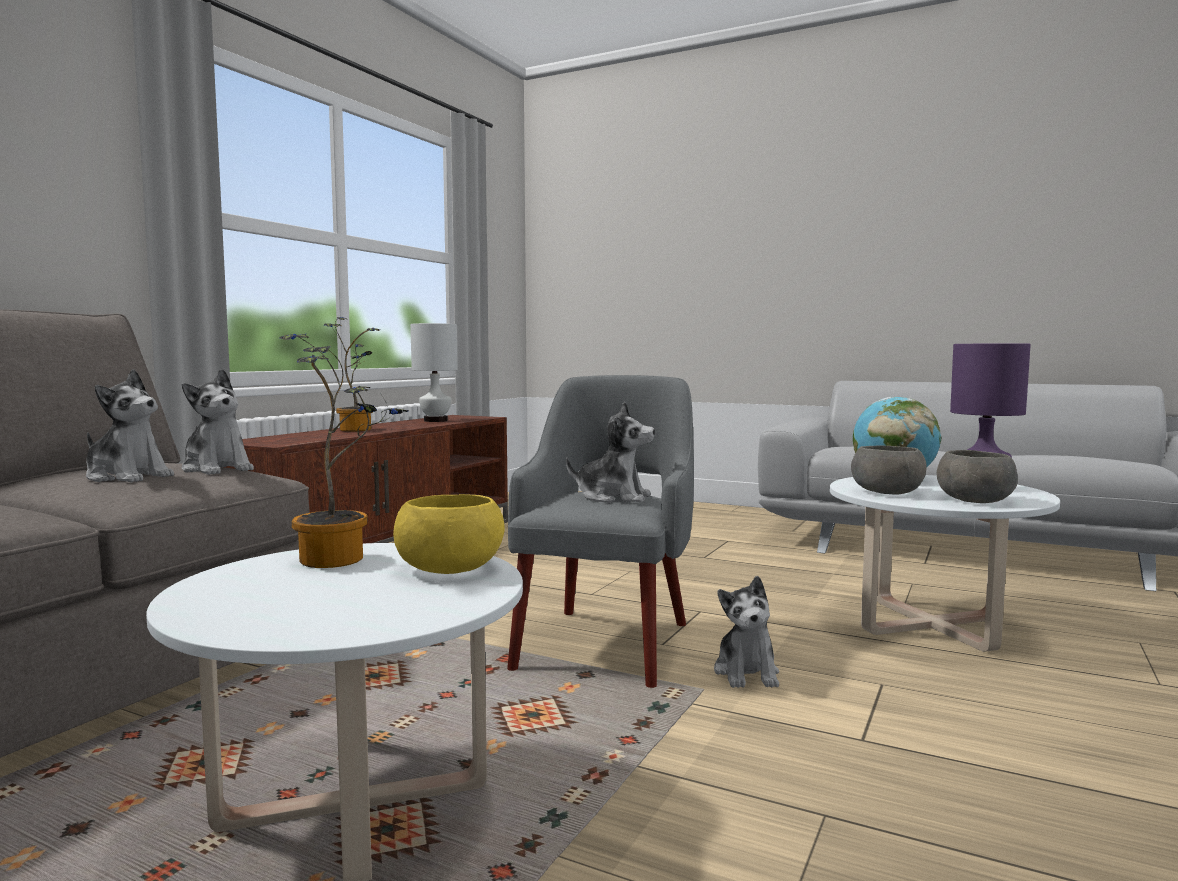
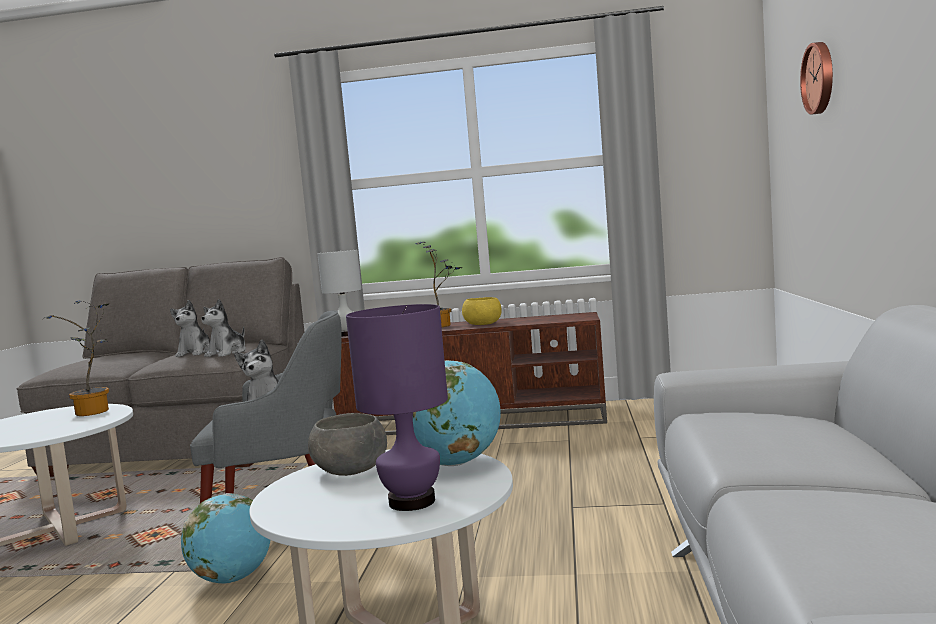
camera: 70 degrees right, 0 degrees up
(435, 420) = (531, 320): white table lamp -> white table lamp (346, 334)
(451, 568) = (66, 428): yellow bowl -> yellow bowl (483, 324)
(655, 231) = (820, 78): none -> wall clock
(747, 673) = (232, 579): plush toy -> globe
(975, 500) = (313, 504): grey bowl -> none

